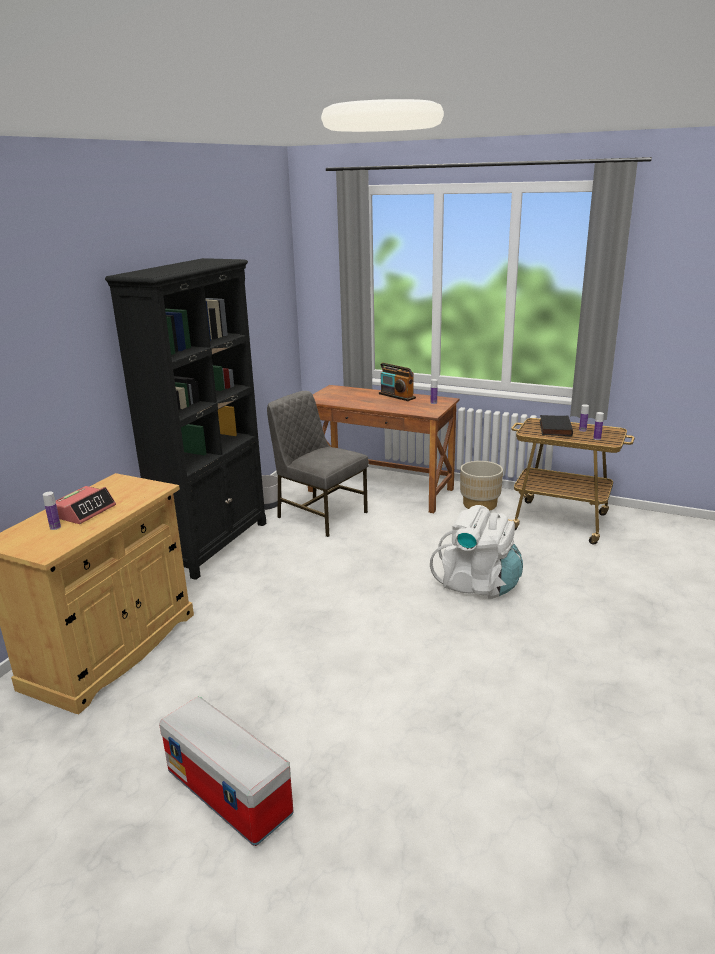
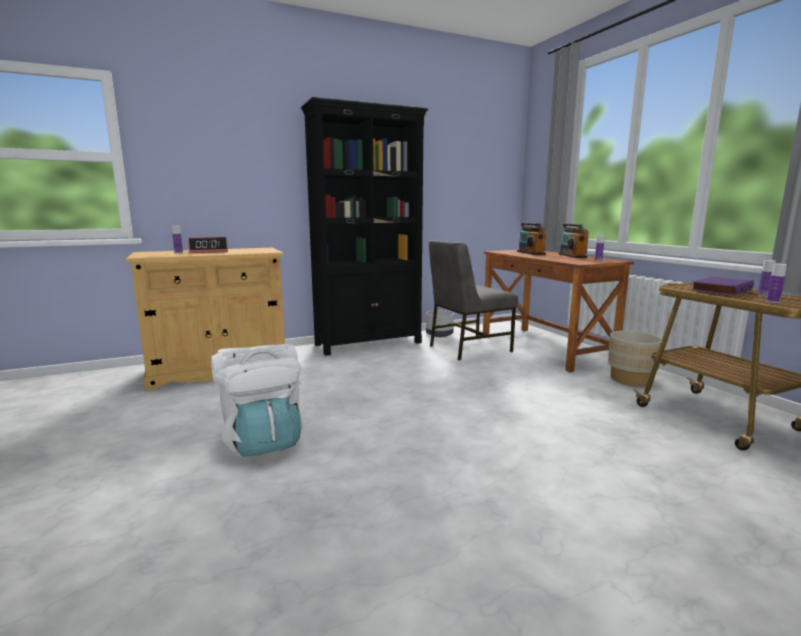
camera: 40 degrees right, 10 degrees down
(230, 793) = (104, 468): storage box -> none
(320, 515) = (468, 348): grey chair -> grey chair turned 105 degrees counterclockwise
(352, 397) = (530, 253): none -> radio
(477, 584) = (529, 430): white backpack -> white backpack (262, 440)
(554, 428) = (720, 289): black book -> purple book

